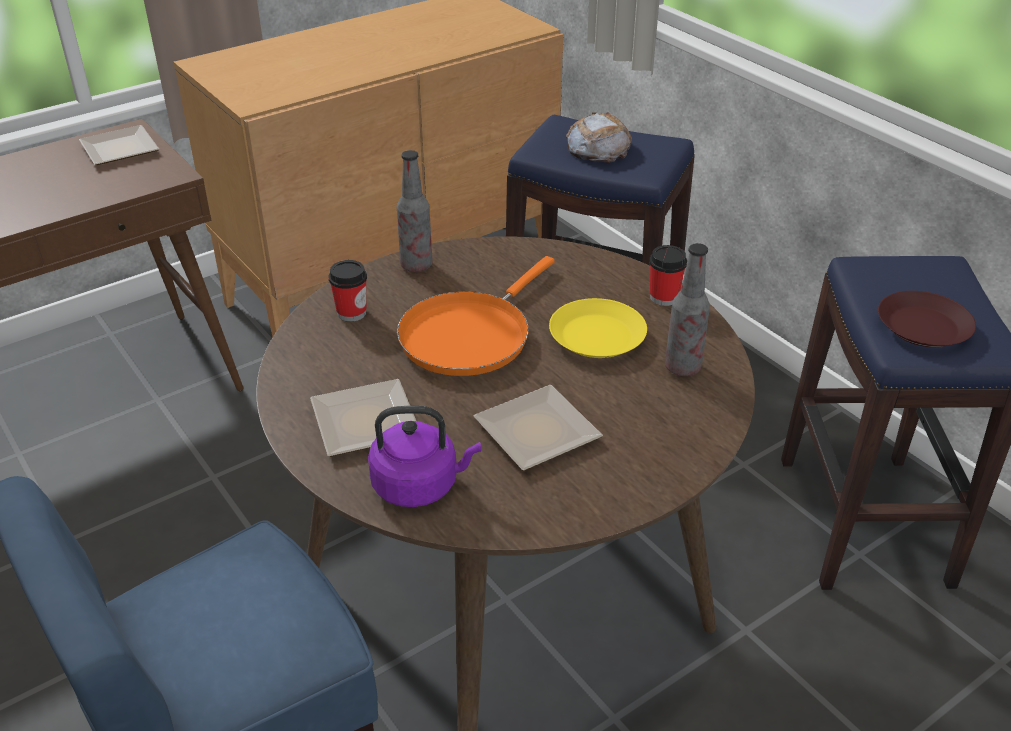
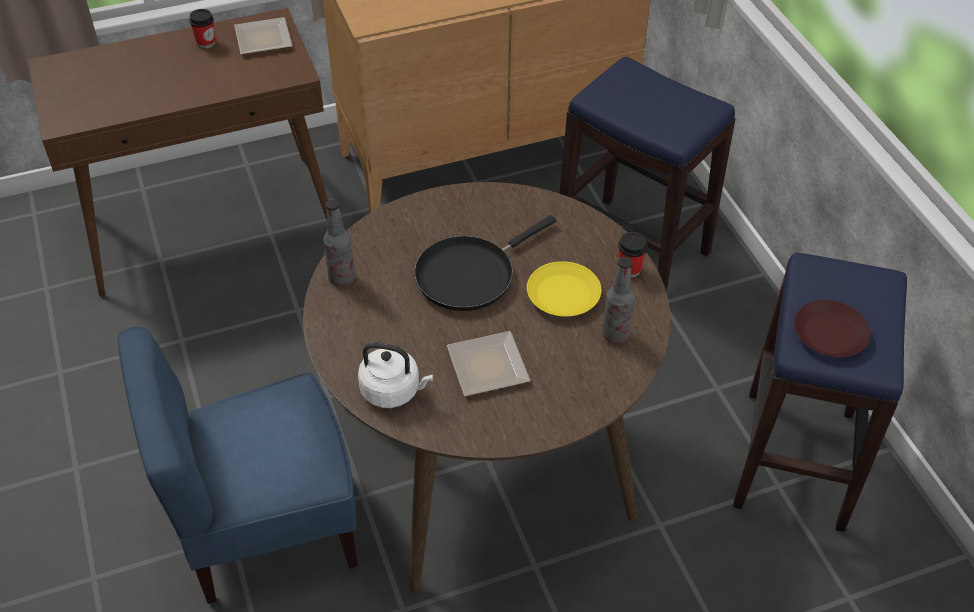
camera: 15 degrees right, 10 degrees up
(351, 313) = (391, 237): cup -> cup (206, 43)
(361, 421) = (370, 331): plate -> none
(416, 265) = (453, 202): bottle -> bottle (342, 278)
(420, 485) = (393, 391): purple kettle -> white kettle
(469, 335) = (470, 274): orange frying pan -> black frying pan
(597, 147) = (648, 101): bread -> none

